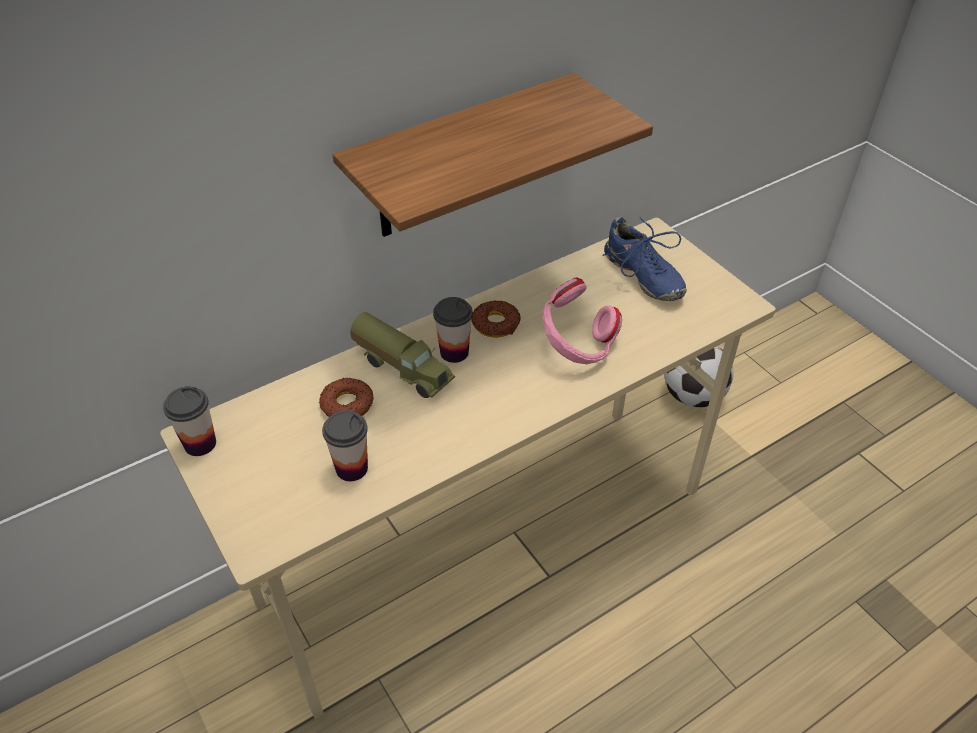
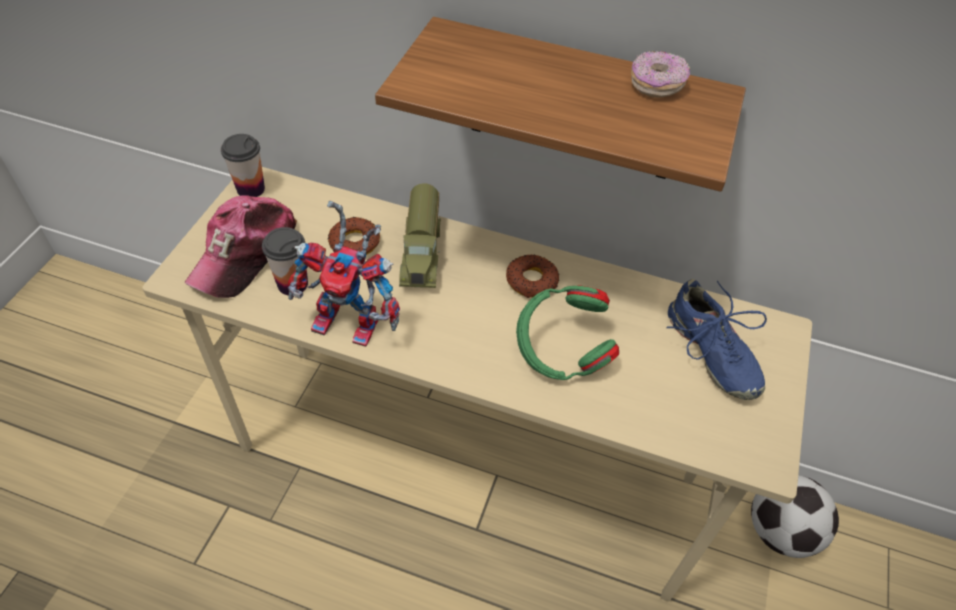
camera: 50 degrees right, 5 degrees up
(279, 485) = (245, 253): none -> cap
(435, 448) = (354, 323): none -> toy robot
(454, 352) = (471, 273): cup -> none
(535, 102) = (656, 85): none -> donut
(577, 346) = (561, 353): pink headphones -> green headphones
(642, 276) = (710, 353): blue shoe -> blue shoe turned 45 degrees counterclockwise

